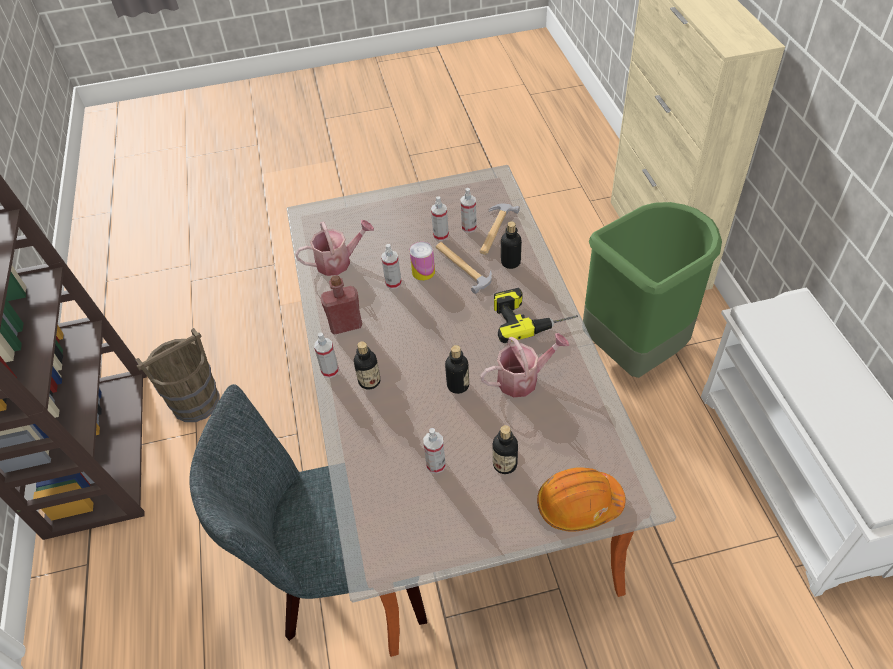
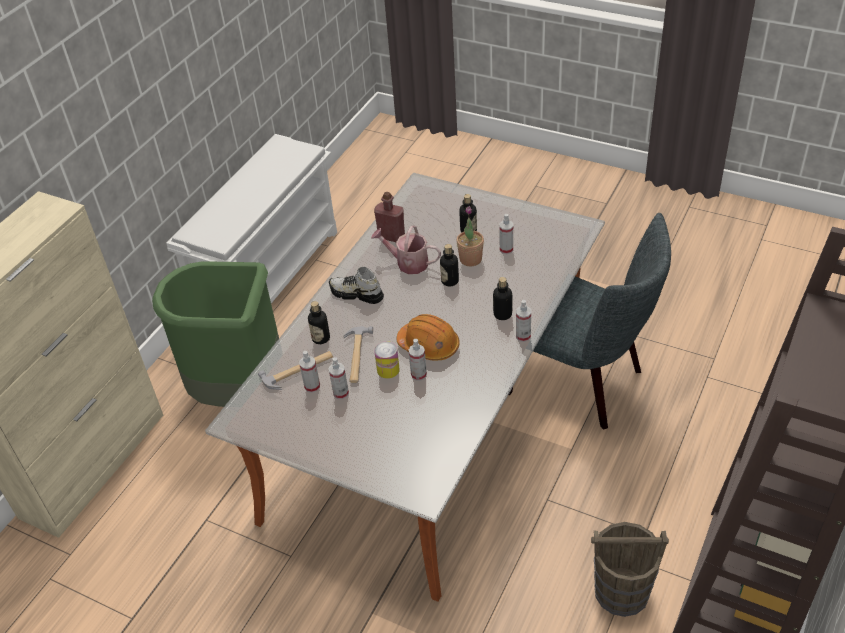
camera: 140 degrees left, 5 degrees down
(338, 262) = (442, 421): watering can -> none
(345, 325) = (484, 362): red bottle -> red bottle (391, 236)
(463, 425) = (470, 259): none -> potted plant
(531, 316) = (356, 294): power drill -> shoe
(578, 505) = (452, 197): orange hard hat -> orange hard hat (429, 345)

